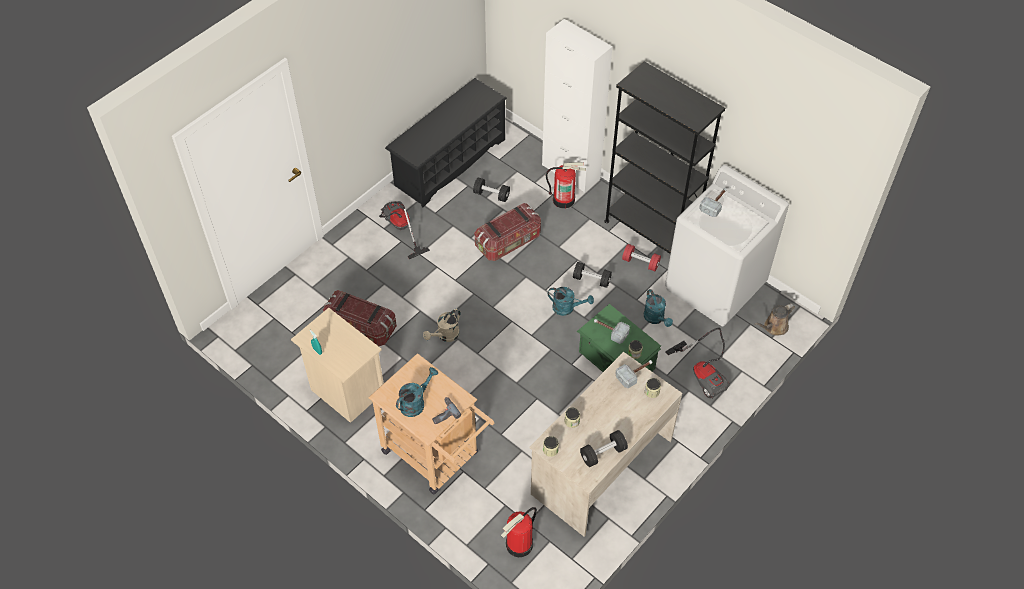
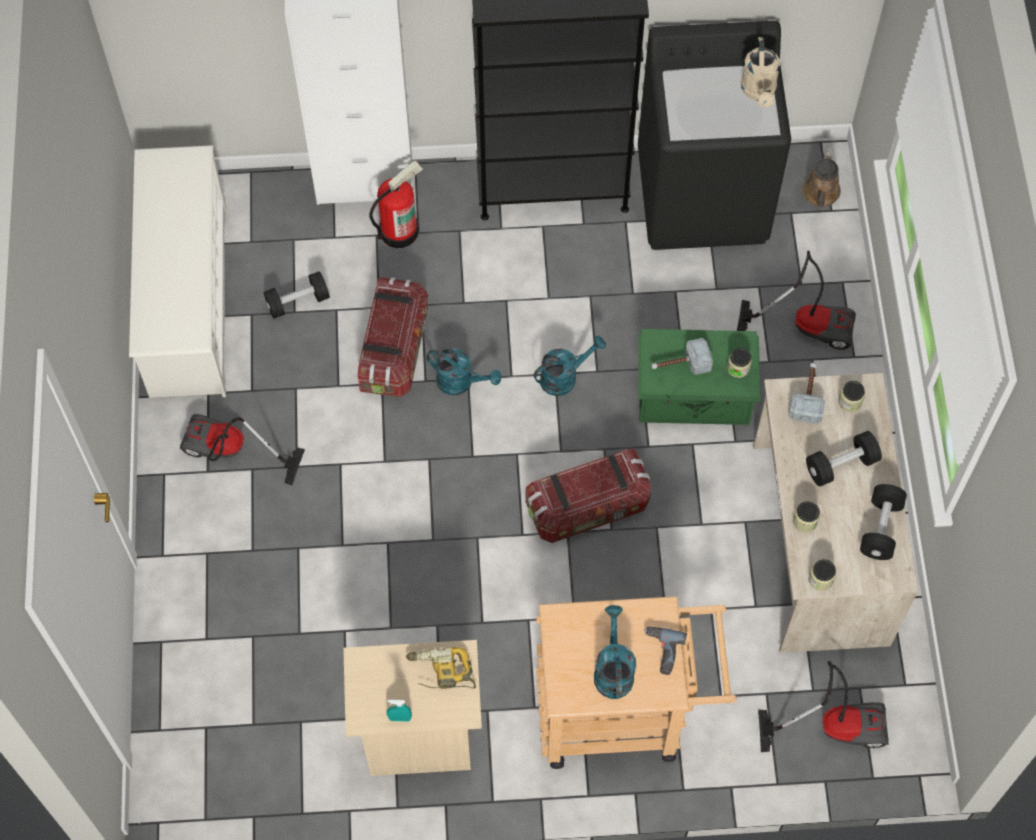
camera: 45 degrees left, 10 degrees up
(353, 348) = (440, 672): none -> power drill
(360, 328) = (337, 635): storage box -> storage box (588, 507)
(445, 336) = (458, 547): beige watering can -> beige watering can (759, 92)
(449, 162) = (188, 301): black shoe rack -> white shoe rack
(519, 545) = (833, 725): fire extinguisher -> vacuum cleaner
(591, 279) = (552, 313): black dumbbell -> black dumbbell (841, 465)
(640, 262) = (585, 239): red dumbbell -> none
(655, 318) = (681, 299): turquoise watering can -> turquoise watering can (461, 382)
(715, 203) = (686, 90): hammer -> none
(715, 286) = (703, 197): white washing machine -> black washing machine

